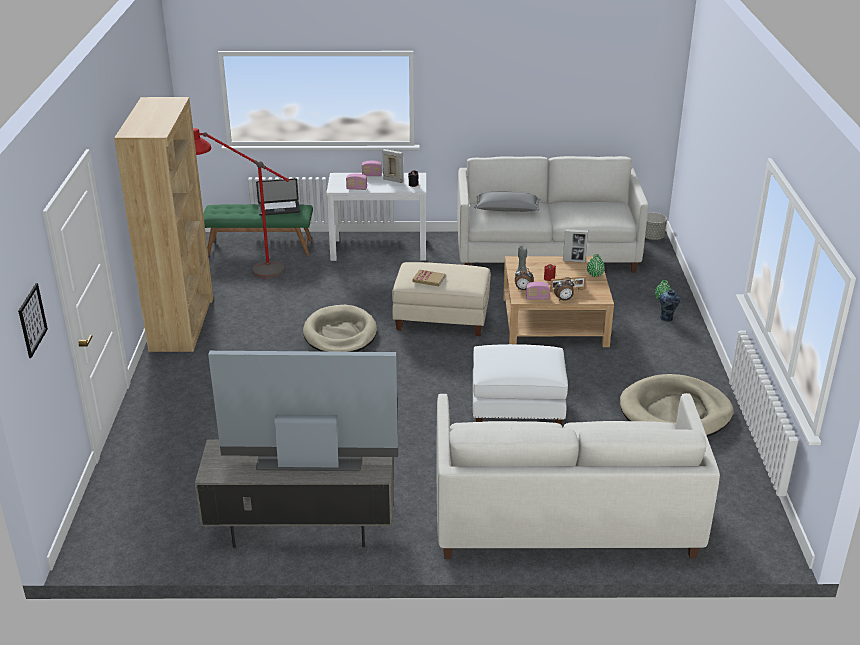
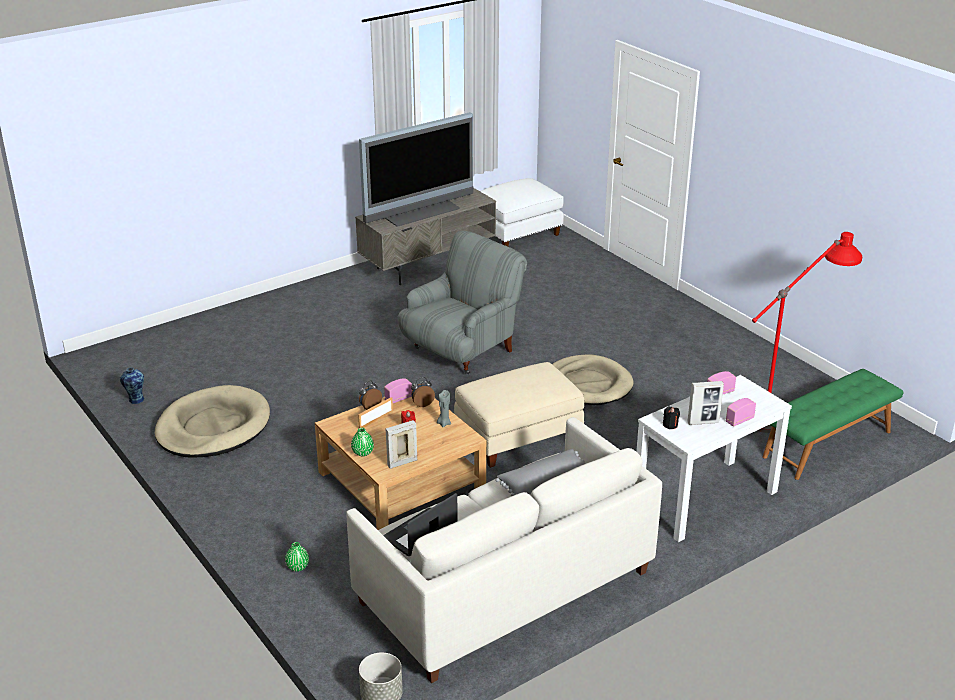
camera: 145 degrees right, 0 degrees up
(32, 320) = (573, 75): picture -> none
(182, 323) = (732, 341): brown bookcase -> none
(279, 209) = (817, 408): laptop -> laptop (420, 533)
(397, 401) = (462, 350): none -> grey armchair
(429, 279) = (523, 373): book -> none
(516, 410) = (357, 378): white ottoman -> white ottoman (517, 233)
(564, 516) = (260, 323): white sofa -> none
(667, 318) = (276, 537): vase -> vase (135, 400)

